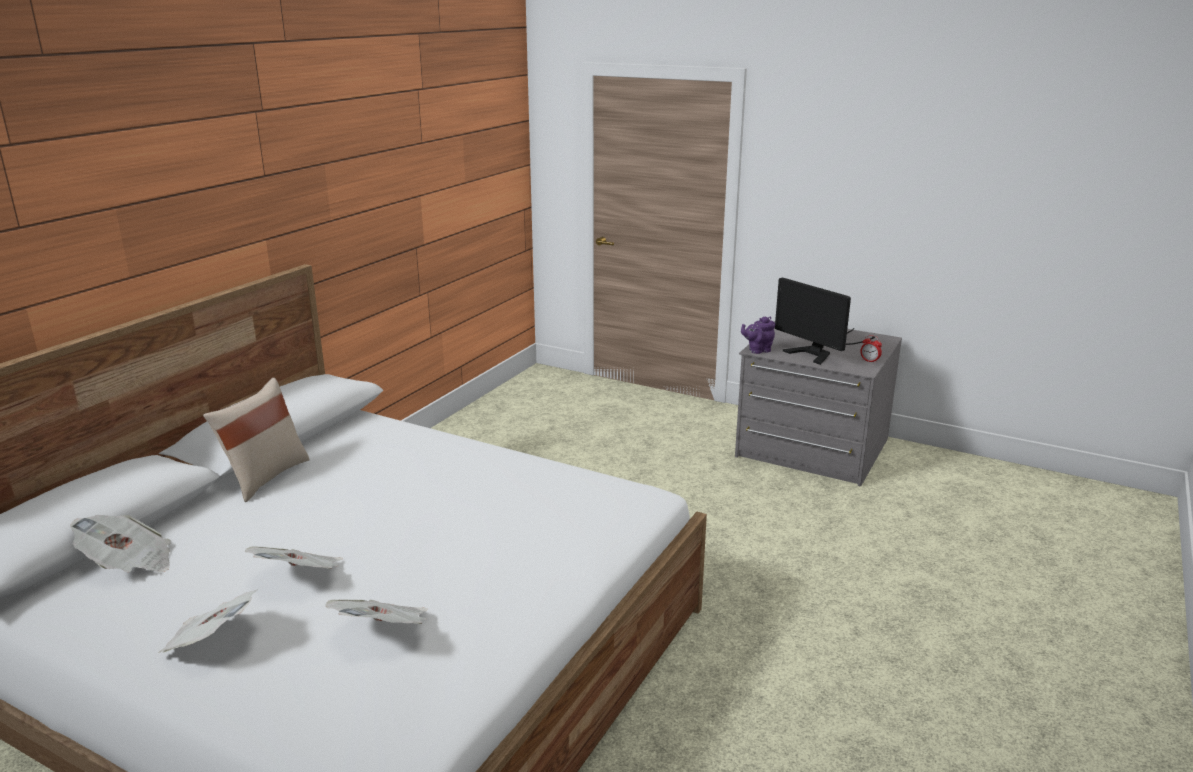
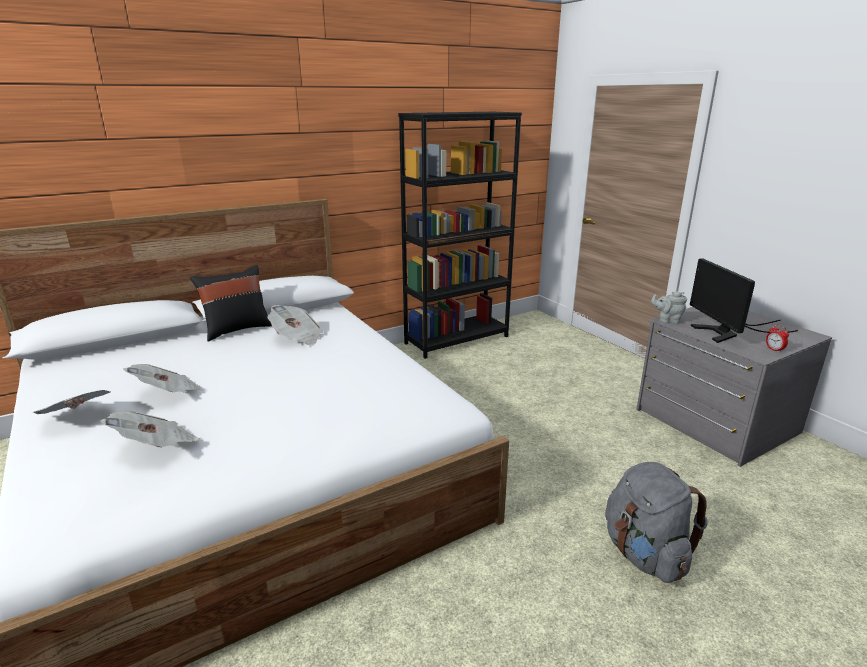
camera: 30 degrees right, 0 degrees up
(129, 564) = (109, 359): newspaper -> newspaper (297, 338)
(265, 477) = (236, 330): beige pillow -> black pillow
(471, 425) = (457, 339): none -> black bookcase
(757, 350) = (667, 320): purple teapot -> grey teapot
(840, 591) = (644, 554): none -> grey backpack

